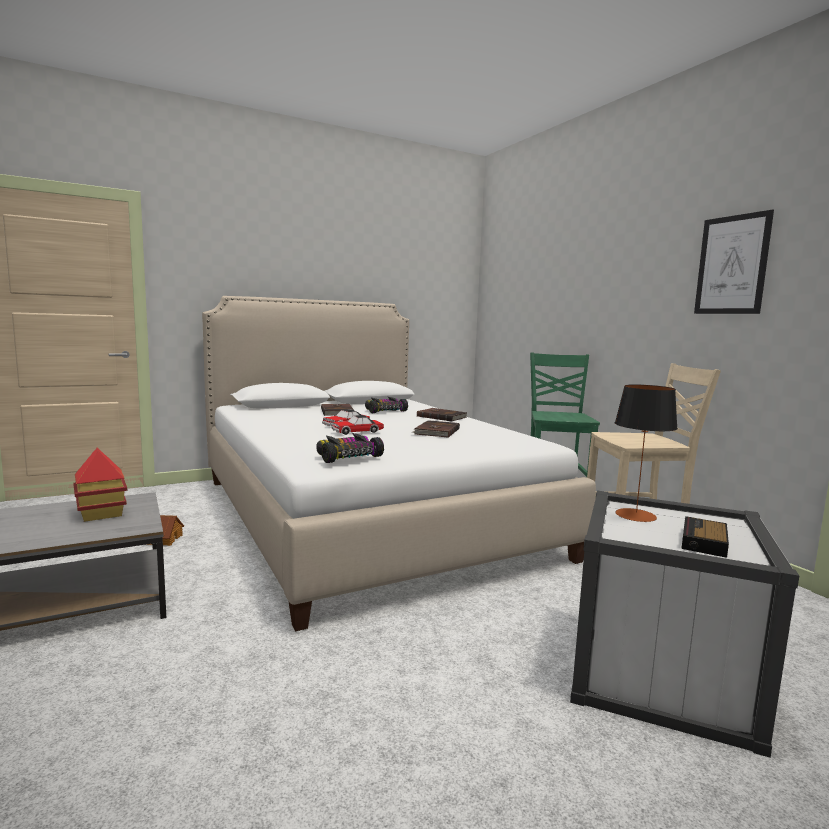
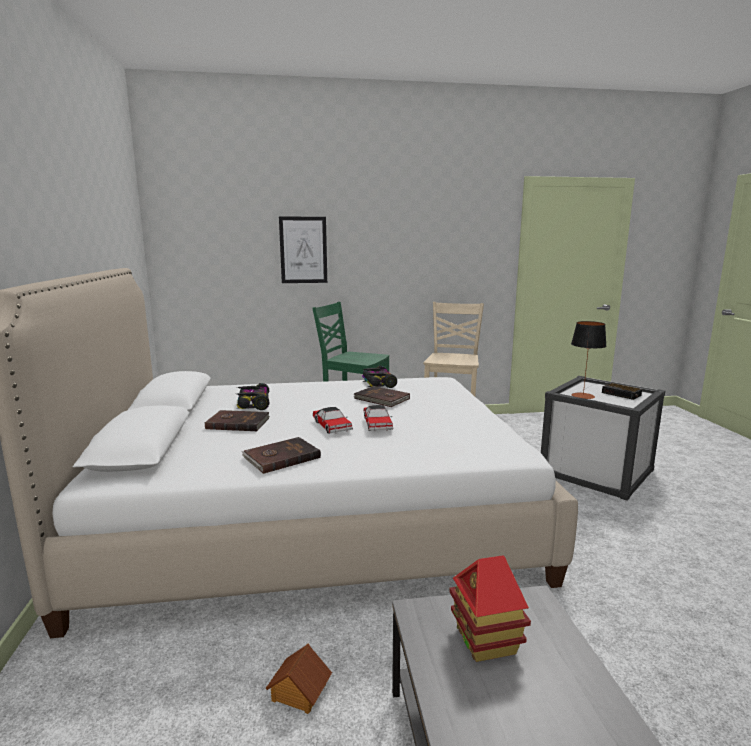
camera: 70 degrees left, 5 degrees up
(347, 456) = (491, 436): toy car -> toy car (378, 383)
(441, 416) = (310, 388): brown book -> brown book (281, 457)
(732, 265) = (450, 233): picture -> picture (303, 250)

